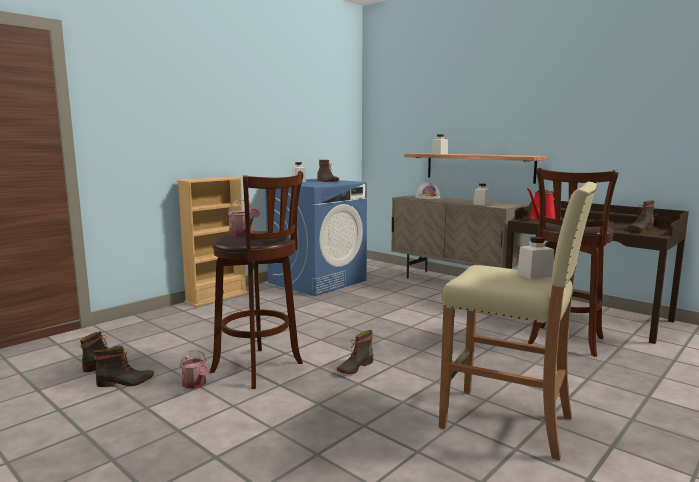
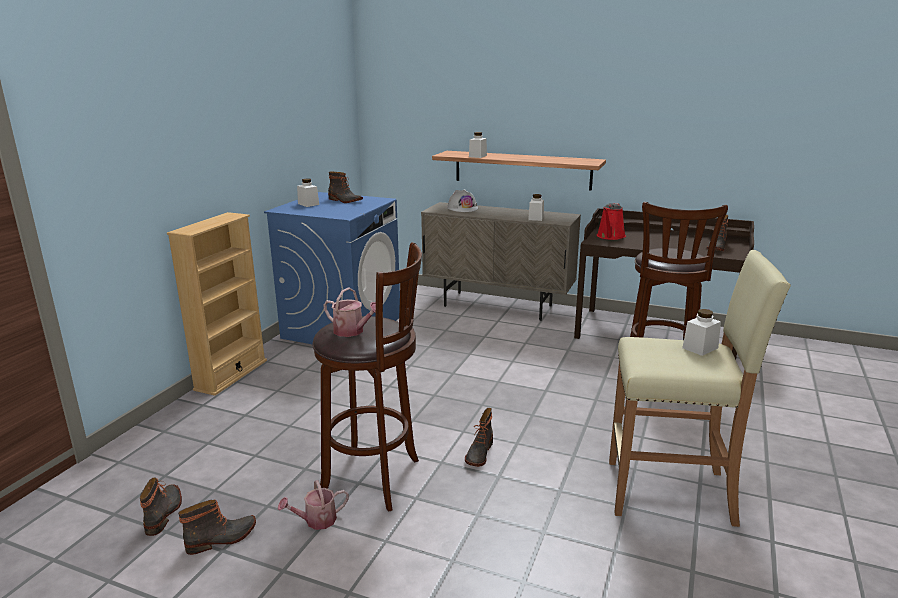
camera: 20 degrees left, 10 degrees up
(195, 384) = (316, 521): watering can -> watering can turned 120 degrees clockwise

